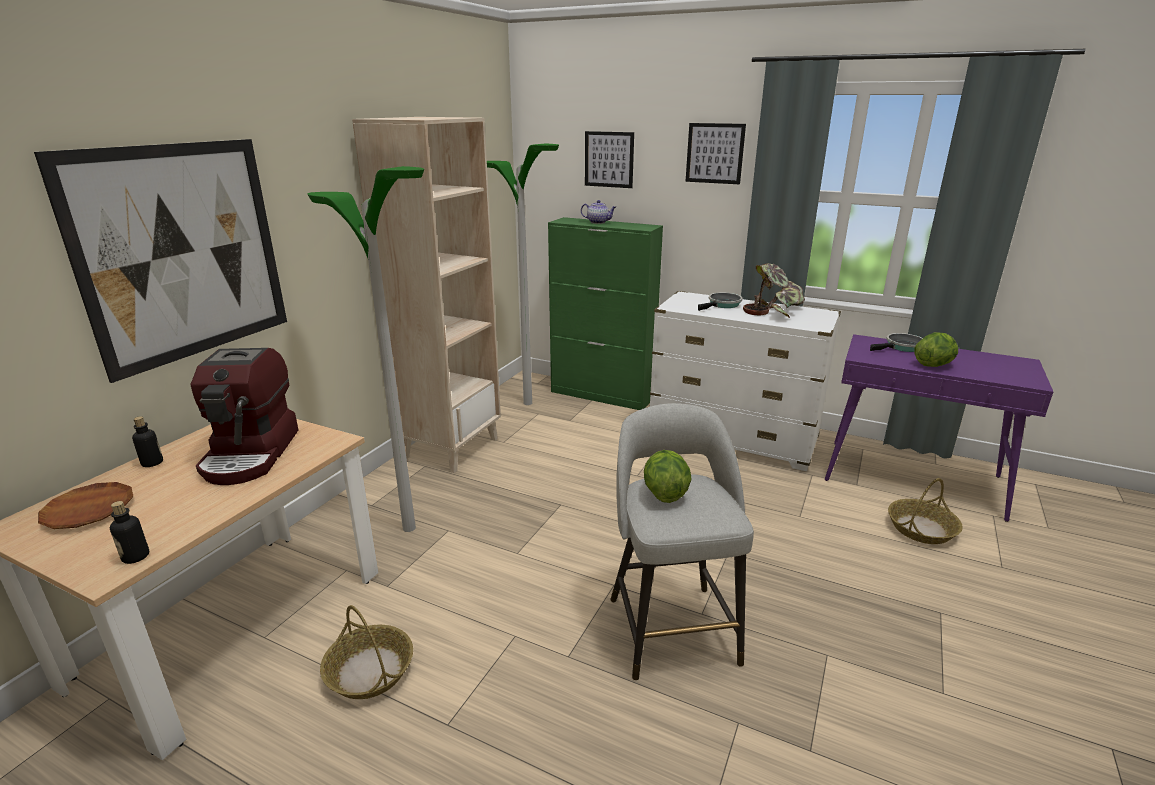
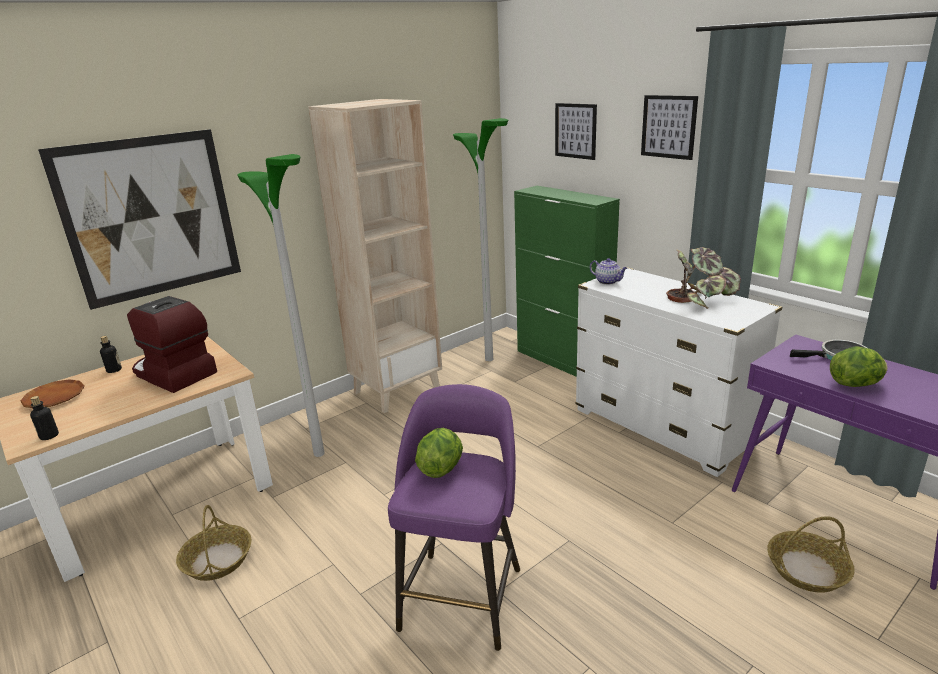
camera: 25 degrees right, 0 degrees up
(252, 454) = (173, 374): coffee machine -> coffee machine turned 105 degrees clockwise
(598, 222) = (560, 192): teapot -> teapot (608, 282)
(671, 626) = (463, 595): grey stool -> purple stool
(723, 305) = (653, 287): frying pan -> none

